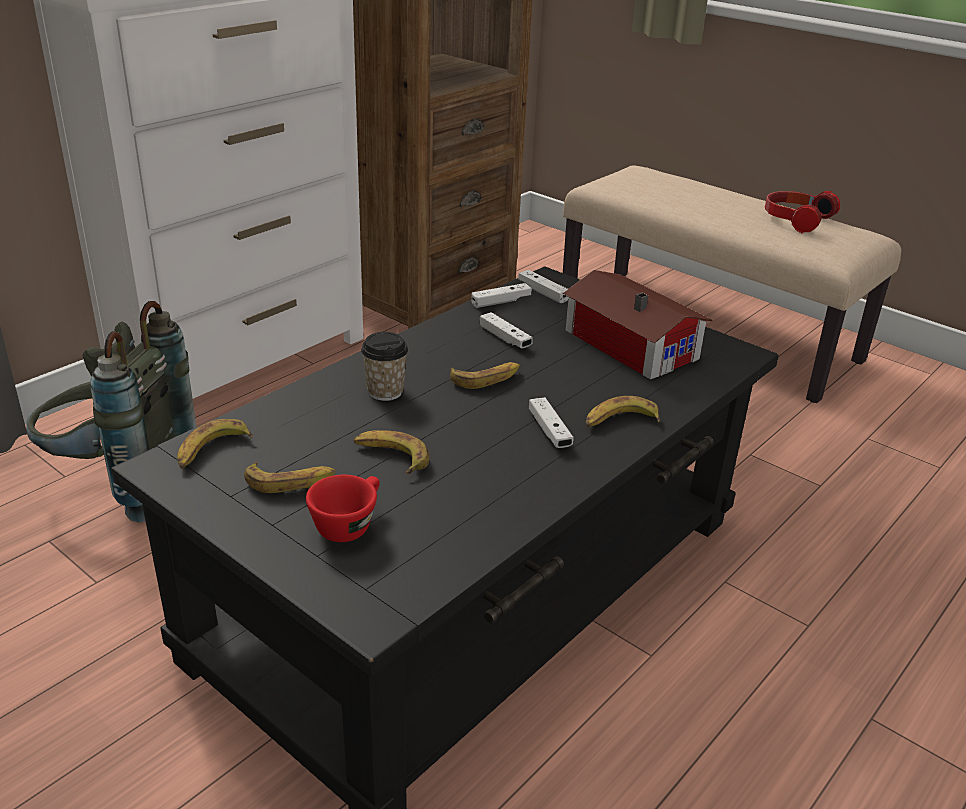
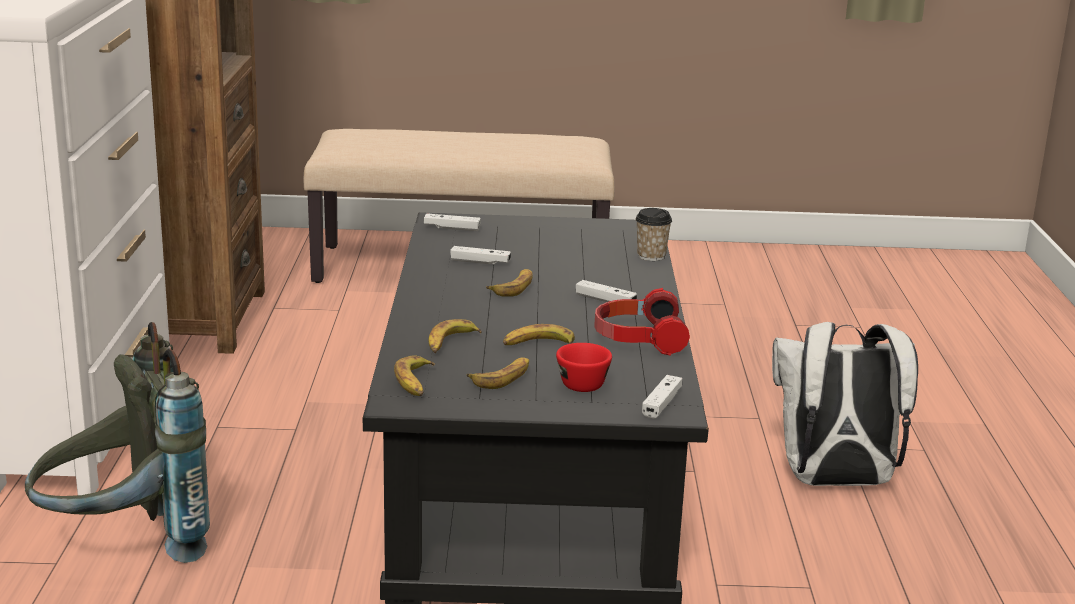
camera: 40 degrees left, 10 degrees down
(385, 392) = (462, 315): cup -> cup (651, 256)
(501, 302) = (434, 242): white game controller -> white game controller (661, 404)
(620, 421) = (636, 282): banana -> banana (450, 343)
(630, 342) = (565, 240): toy house -> none
(795, 220) = (526, 140): headphones -> headphones (638, 338)
(797, 759) = (834, 482): none -> white backpack

